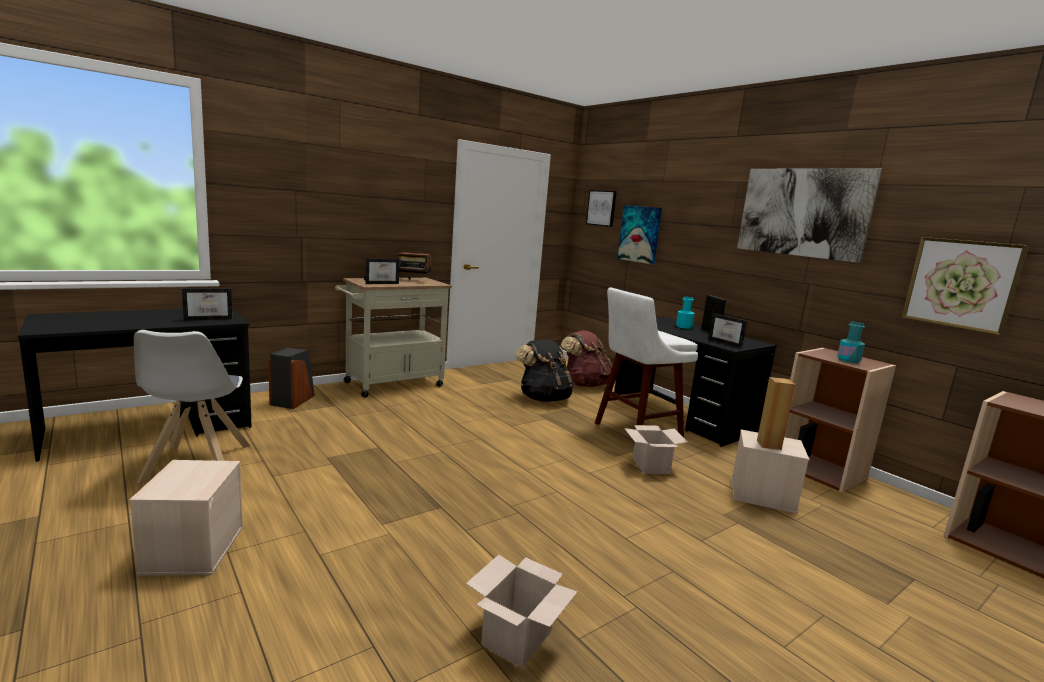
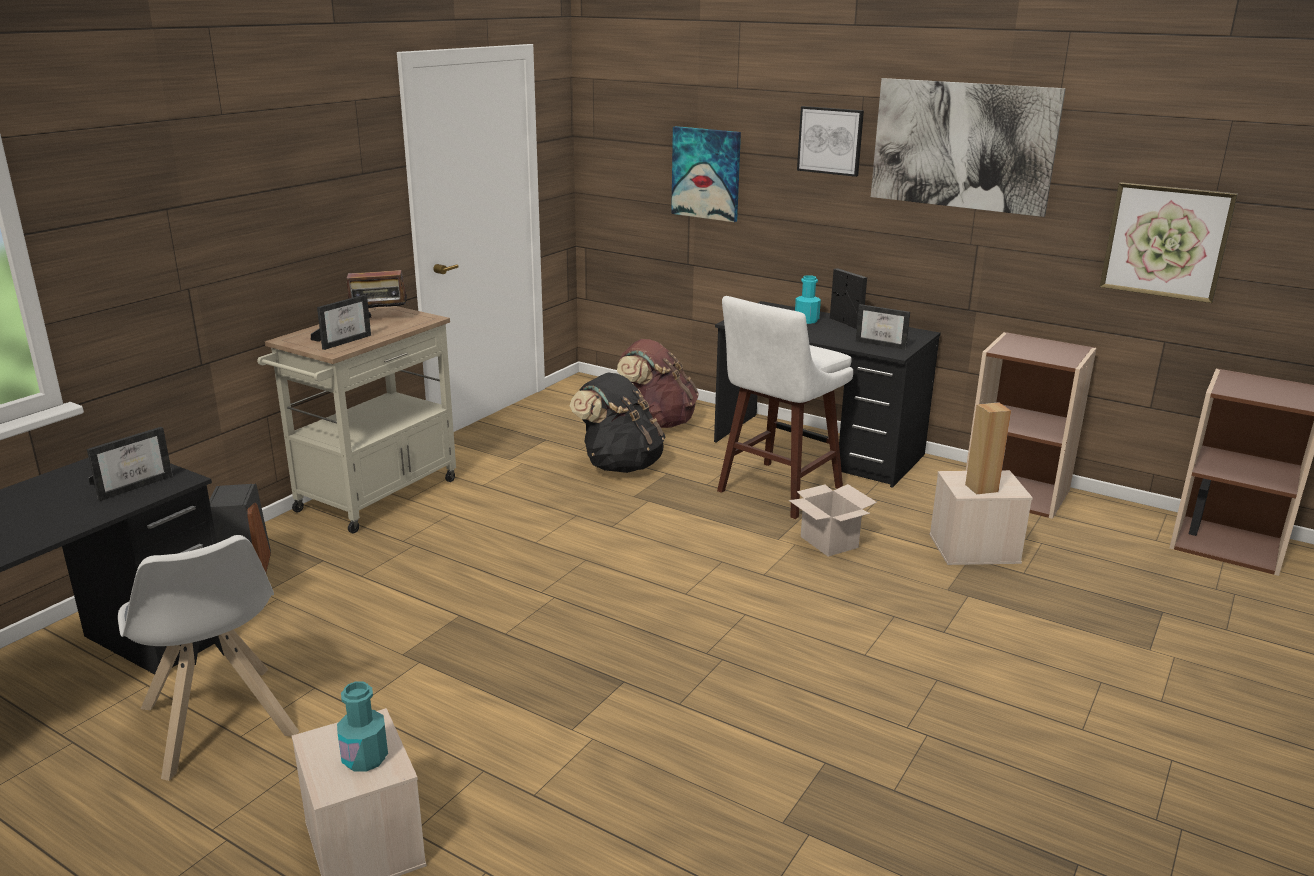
camera: 20 degrees left, 10 degrees up
(517, 639) = (835, 813): cardboard box -> none
(601, 208) = (629, 129): picture -> picture (830, 140)
(848, 360) = (1046, 353): turquoise bottle -> turquoise bottle (365, 758)

